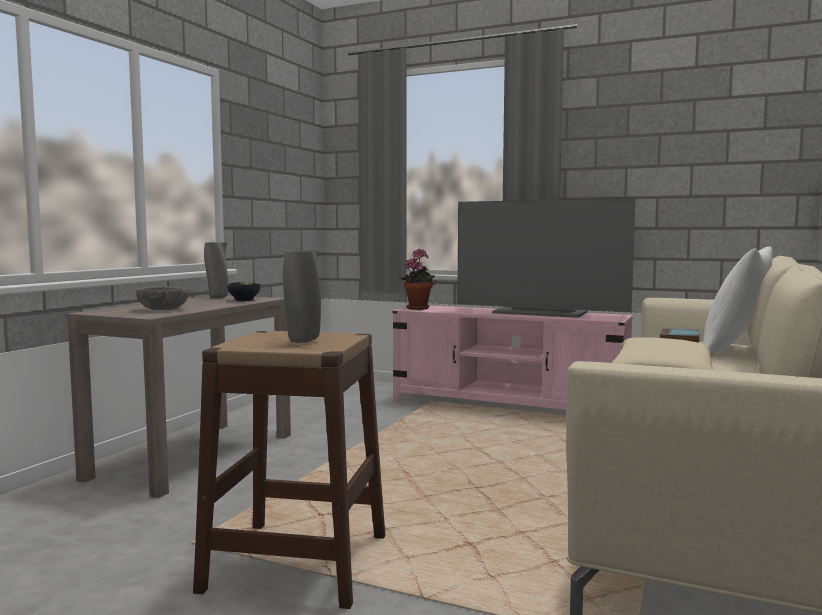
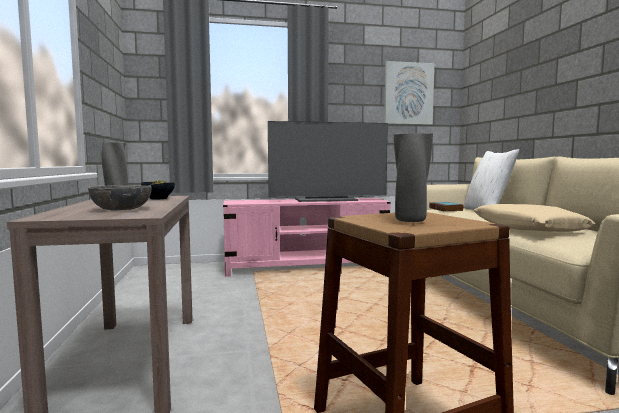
camera: 35 degrees left, 0 degrees up
(418, 308) = (237, 202): potted plant -> none
(709, 143) = (408, 93): none -> picture

